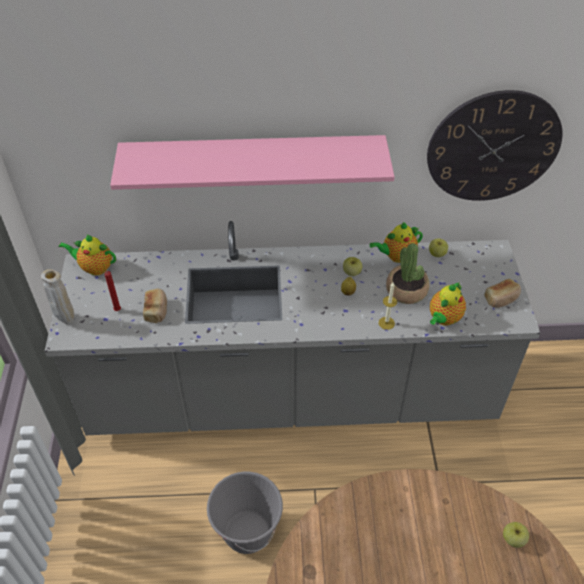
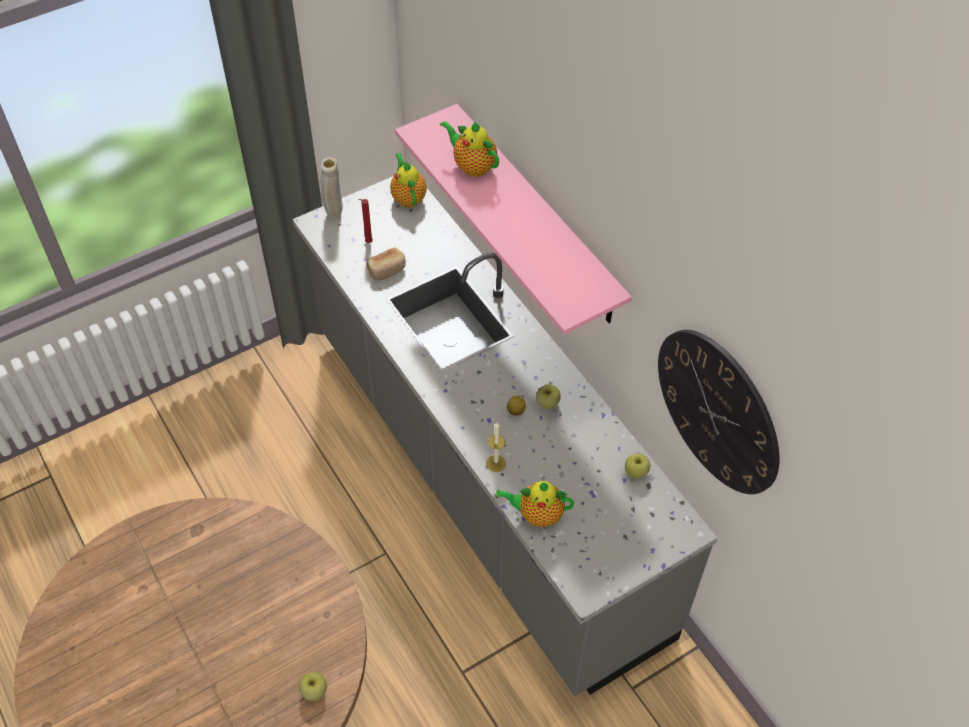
camera: 60 degrees right, 5 degrees up
(247, 532) = (306, 516): grey bucket -> none
(396, 256) = (603, 434): teapot -> teapot (472, 166)
(406, 290) = (556, 463): potted plant -> none
(501, 299) = (608, 562): bread -> none

